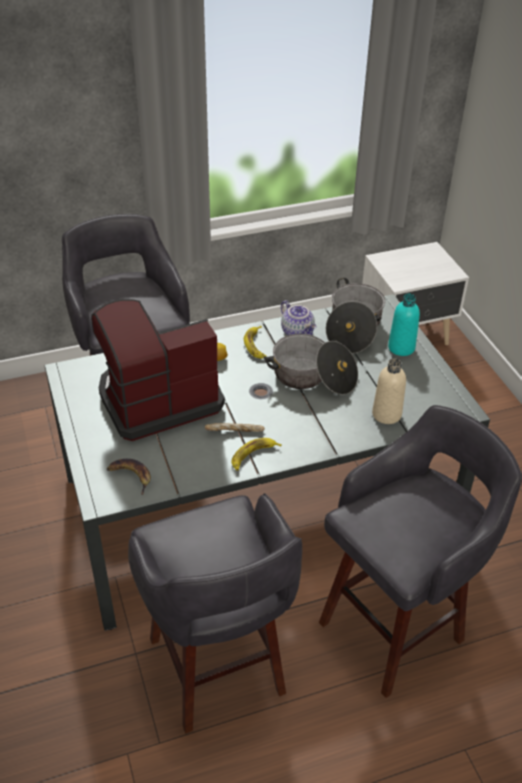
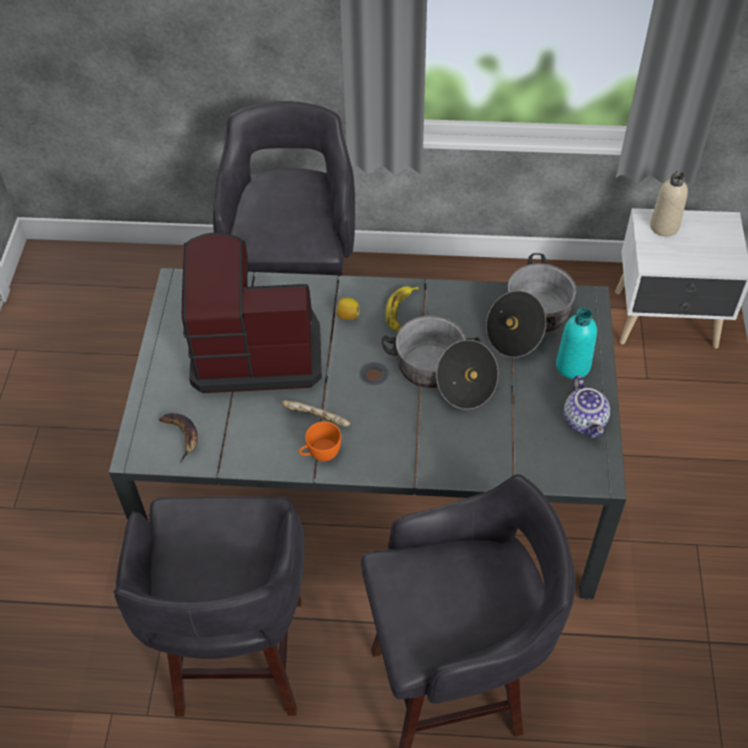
camera: 25 degrees right, 10 degrees up
(253, 456) = (320, 454): banana -> orange cup
(298, 332) = (459, 307): teapot -> teapot (585, 421)
(386, 414) = (502, 451): beige bottle -> beige bottle (664, 226)

